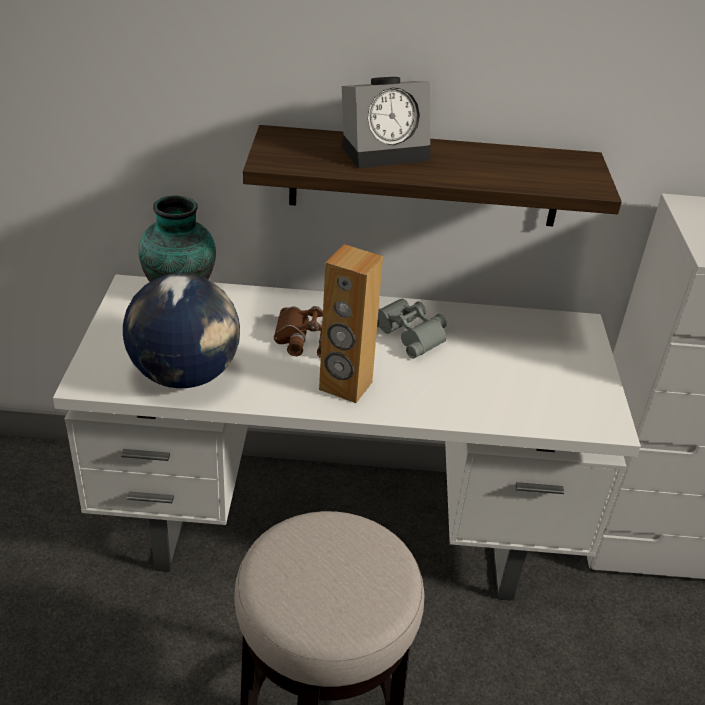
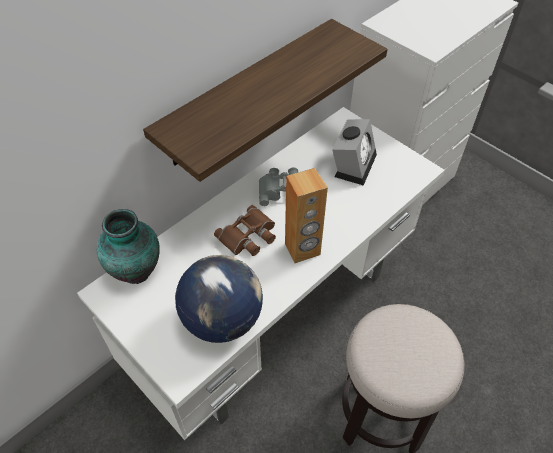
camera: 45 degrees left, 15 degrees up
(386, 151) = (243, 96): alarm clock -> alarm clock (353, 163)

